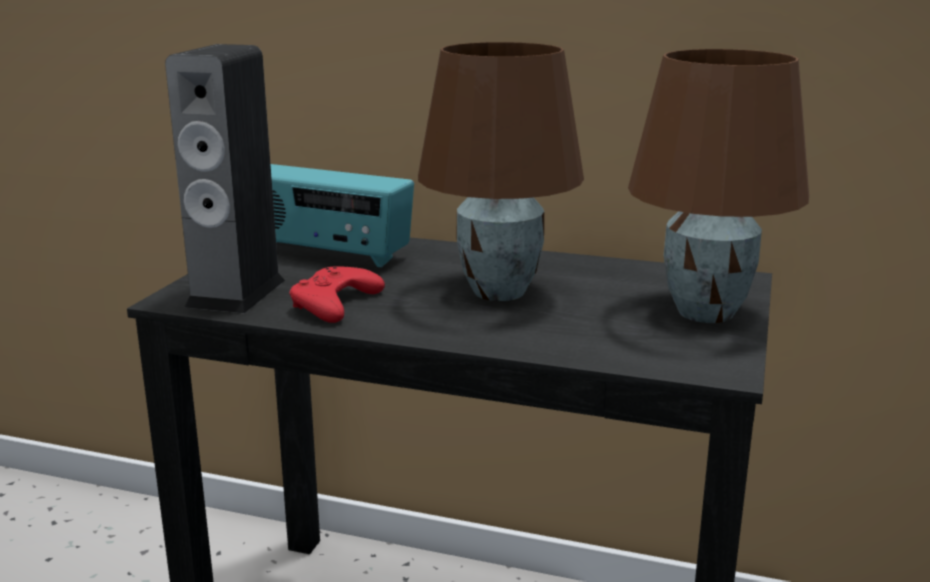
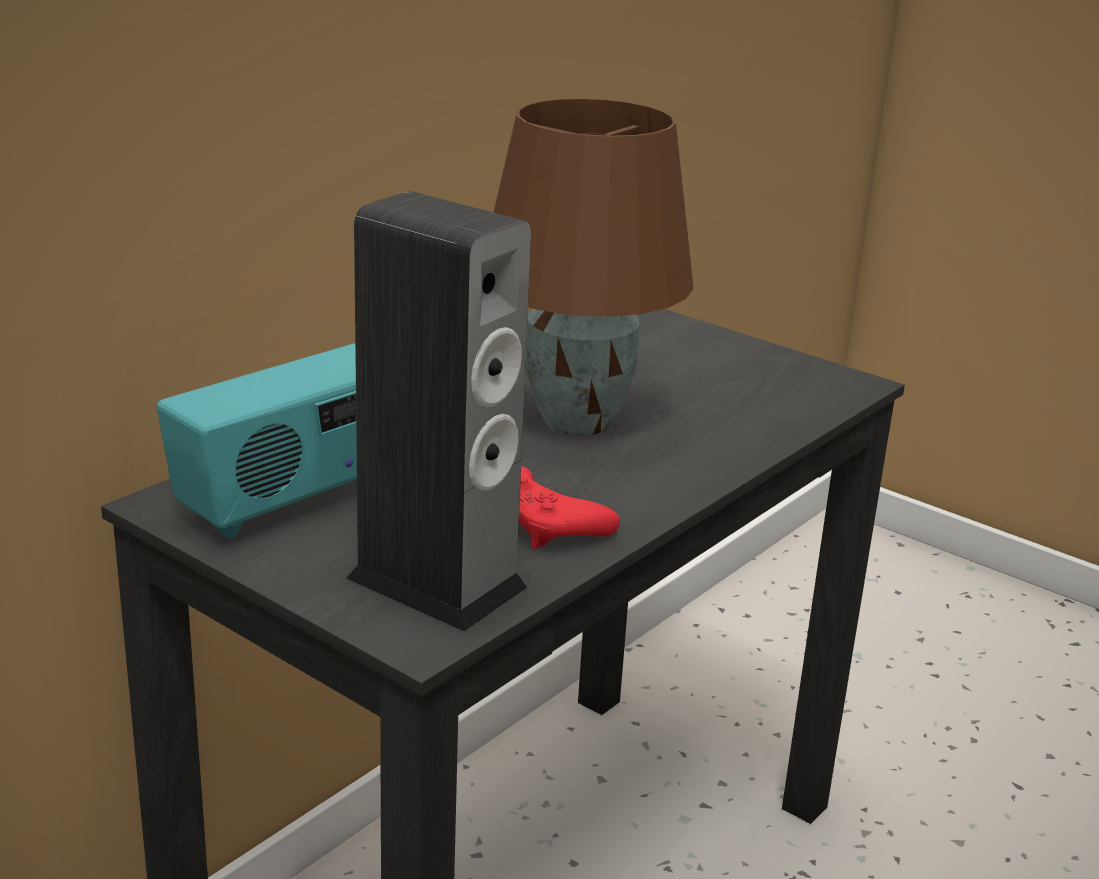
camera: 70 degrees left, 5 degrees up
(703, 313) = (713, 351): brown table lamp -> none

